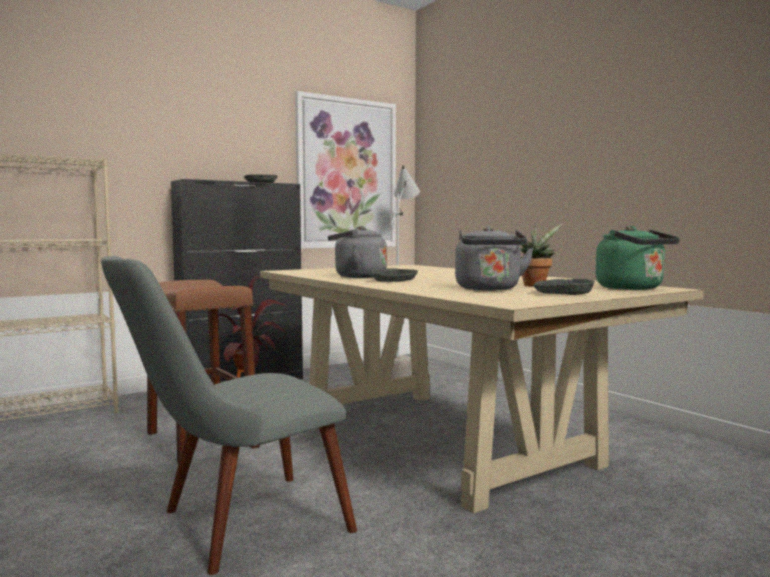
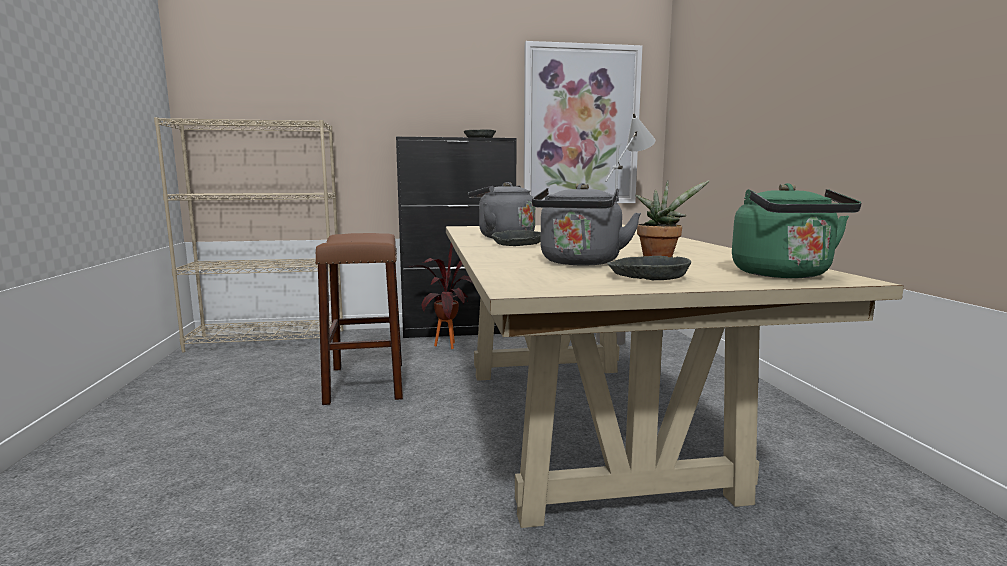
camera: 25 degrees right, 5 degrees up
(233, 527) = (290, 480): grey chair -> none

